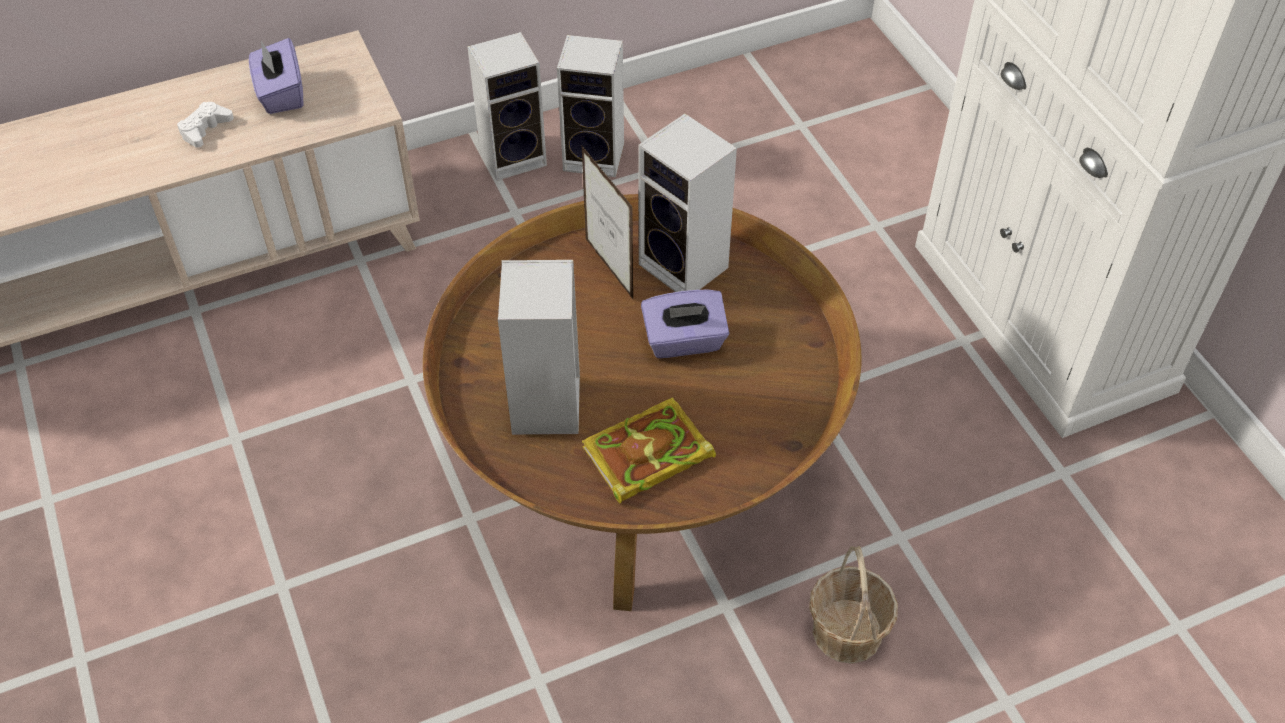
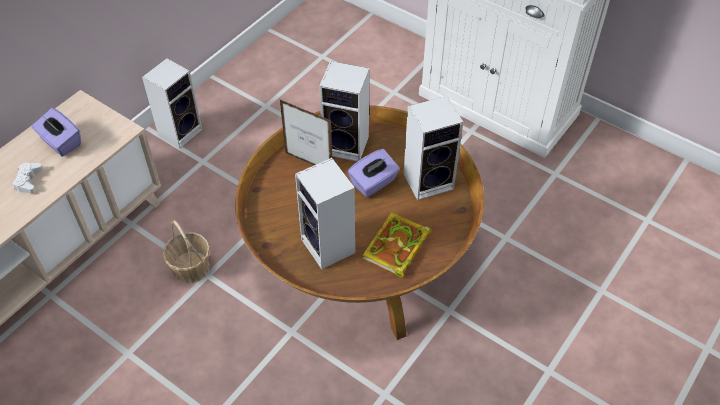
camera: 30 degrees left, 0 degrees up
(596, 156) = (226, 114): speaker -> speaker (429, 180)
(846, 632) = (512, 294): basket -> basket (191, 268)

